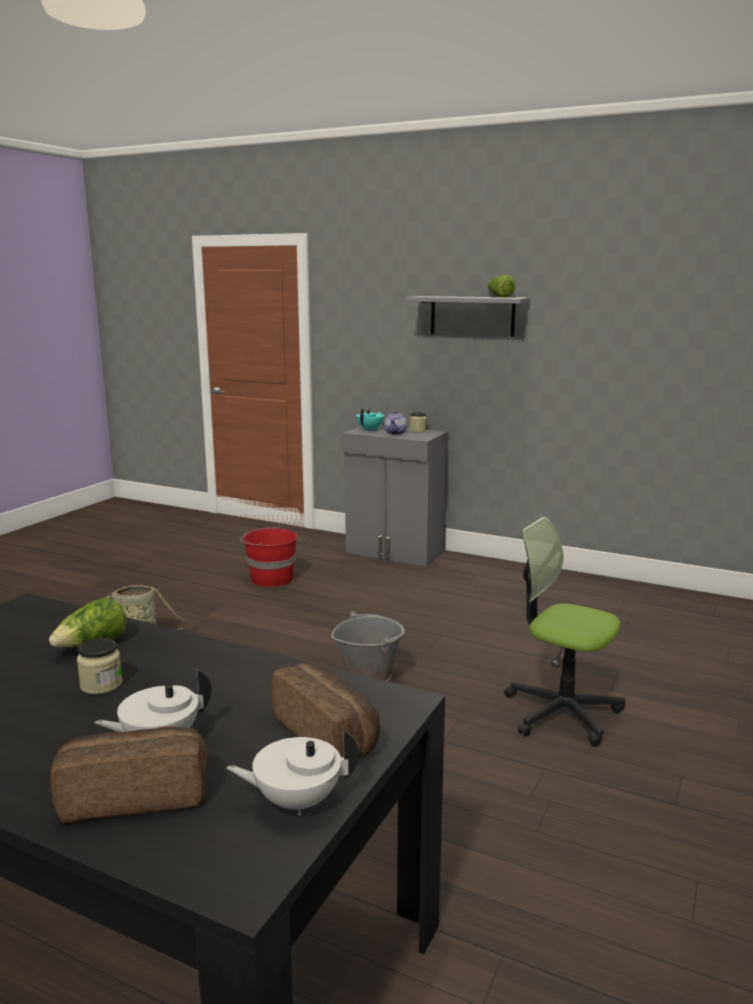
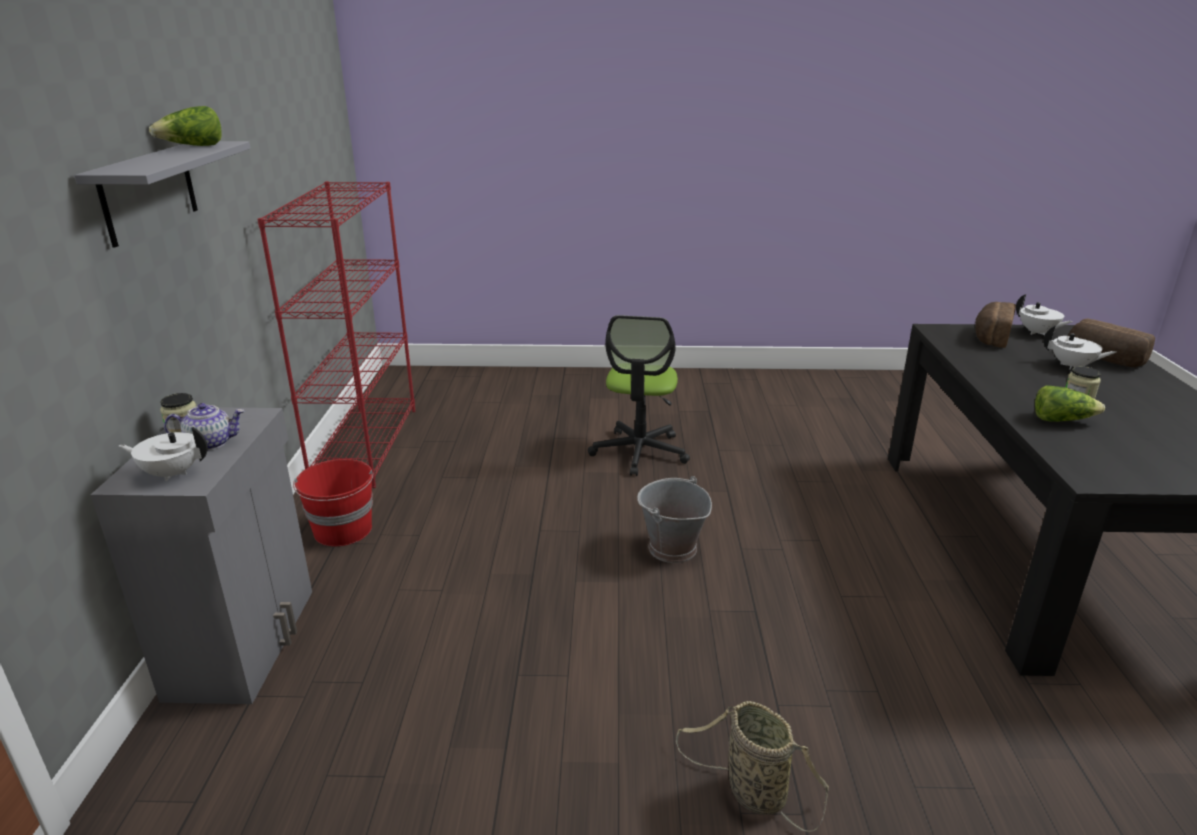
camera: 115 degrees left, 10 degrees up
(271, 579) = (424, 752): red bucket -> red bucket (343, 530)
(370, 430) = (172, 473): turquoise teapot -> white teapot
(630, 593) = (366, 445): none -> red bookcase

